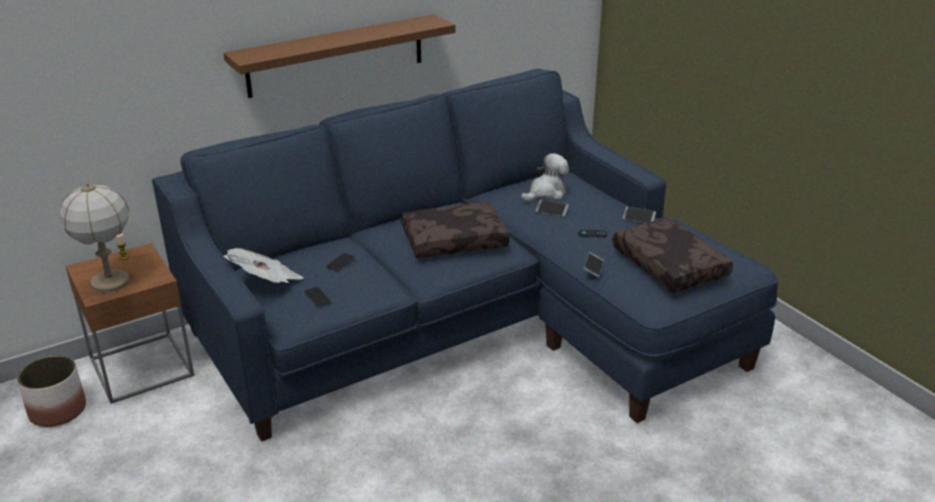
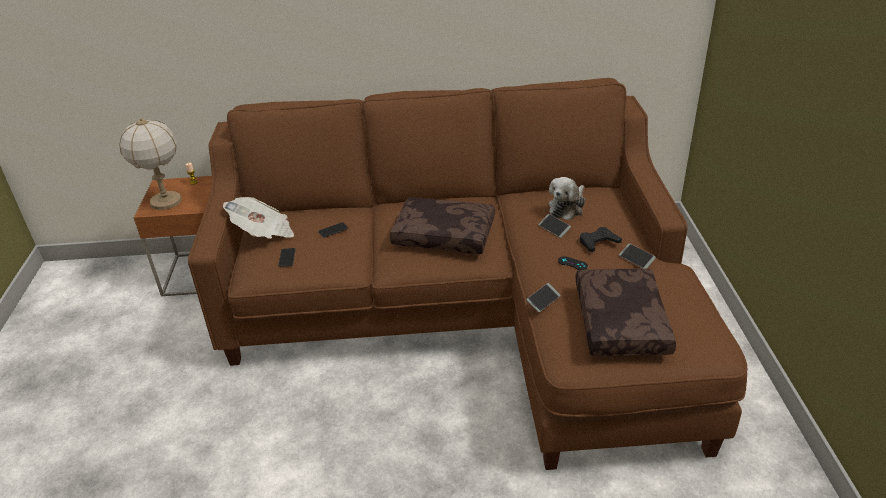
camera: 30 degrees right, 5 degrees up
(57, 410) = (126, 290): planter -> none
(336, 55) = (395, 37): brown shelf -> none
(471, 323) = (471, 313): blue sofa -> brown sofa
(546, 193) = (567, 208): plush toy -> plush toy turned 135 degrees clockwise
(598, 213) = (598, 242): none -> black game controller

